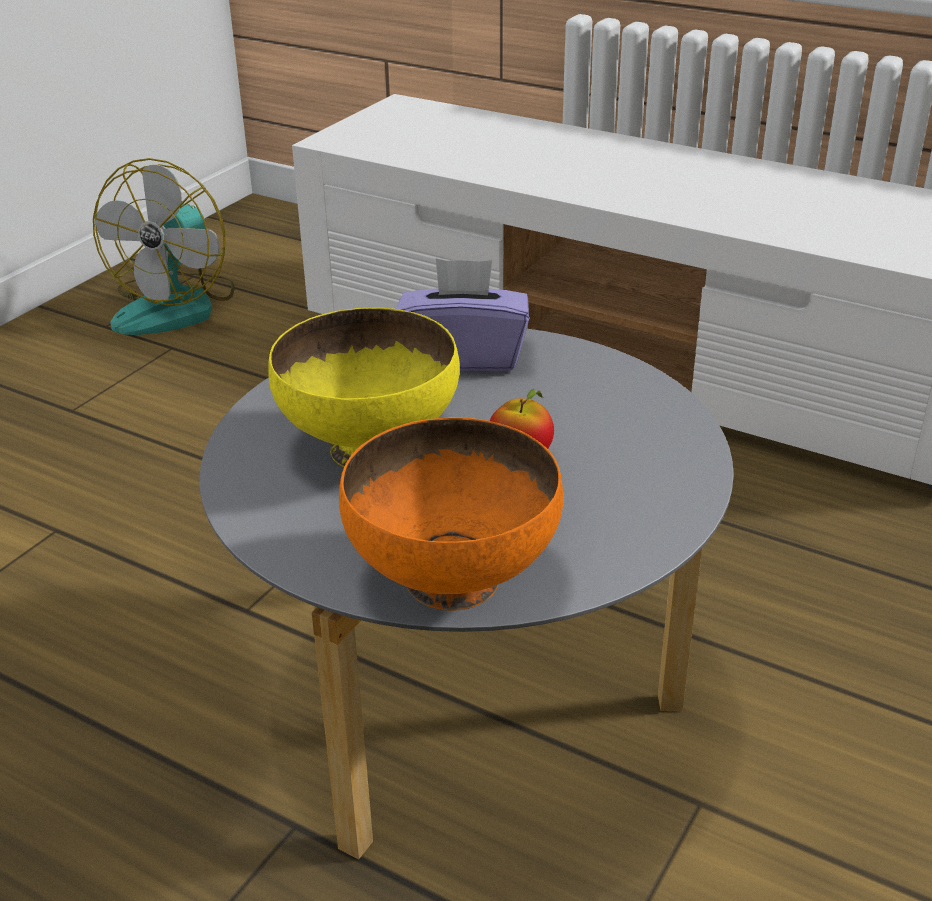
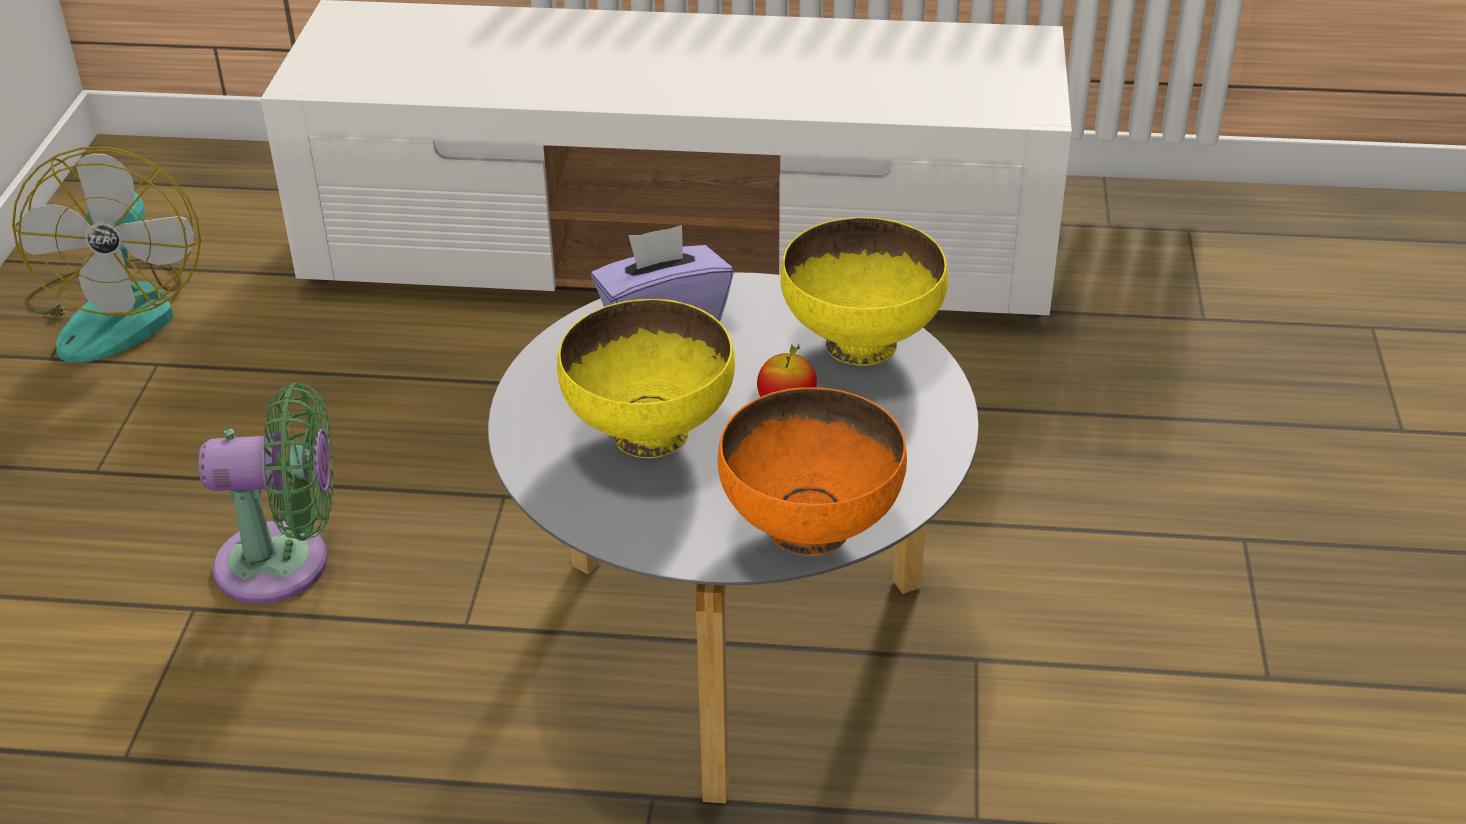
camera: 25 degrees left, 5 degrees up
(147, 516) = (285, 564): none -> green fan
(642, 421) = (862, 343): none -> yellow bowl

